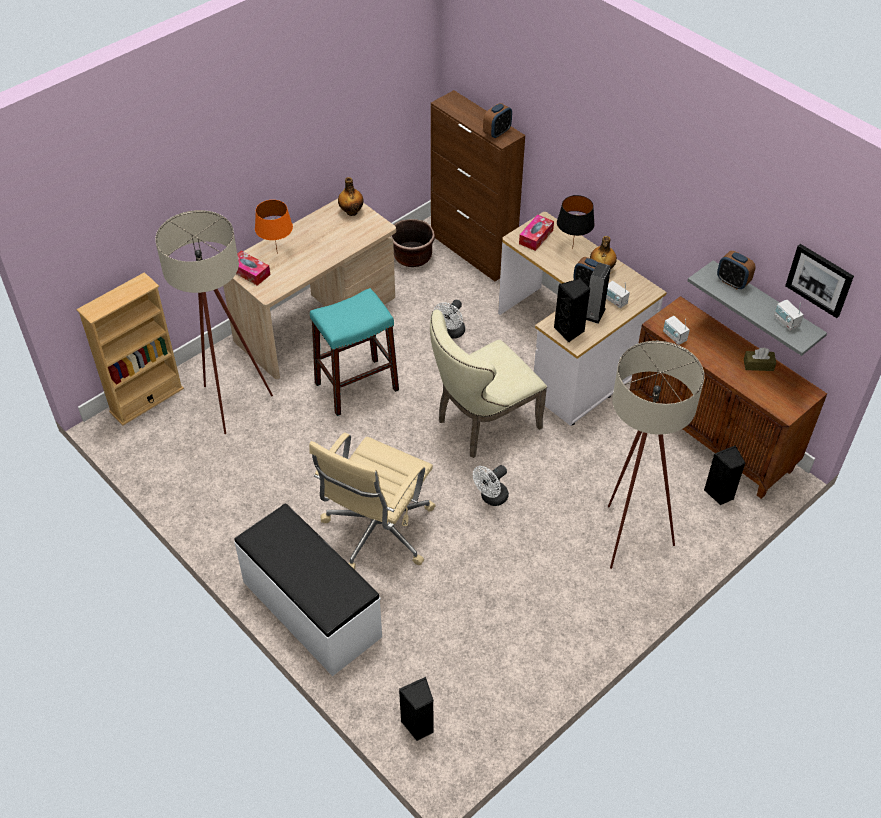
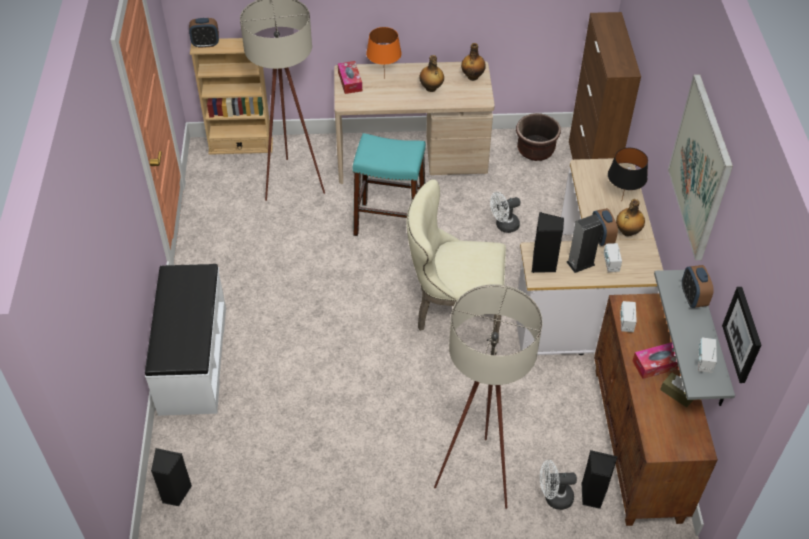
camera: 40 degrees right, 0 degrees up
(328, 240) = (431, 88): none -> bottle
(376, 532) = (292, 337): beige office chair -> none
(491, 498) = (400, 369): white fan -> white fan (553, 497)
(497, 133) = (618, 63): alarm clock -> alarm clock (206, 44)
(536, 237) = (600, 174): tissue box -> tissue box (657, 364)
(681, 175) = (700, 167): none -> picture

